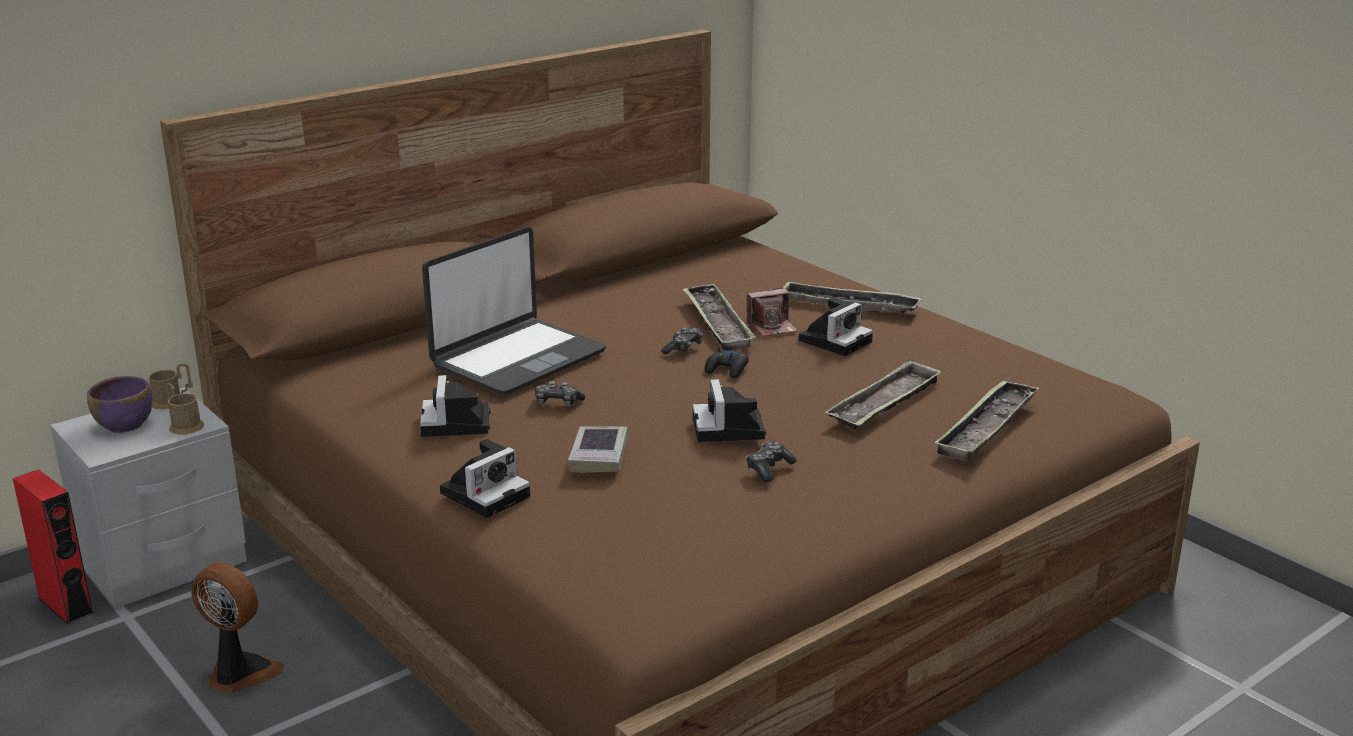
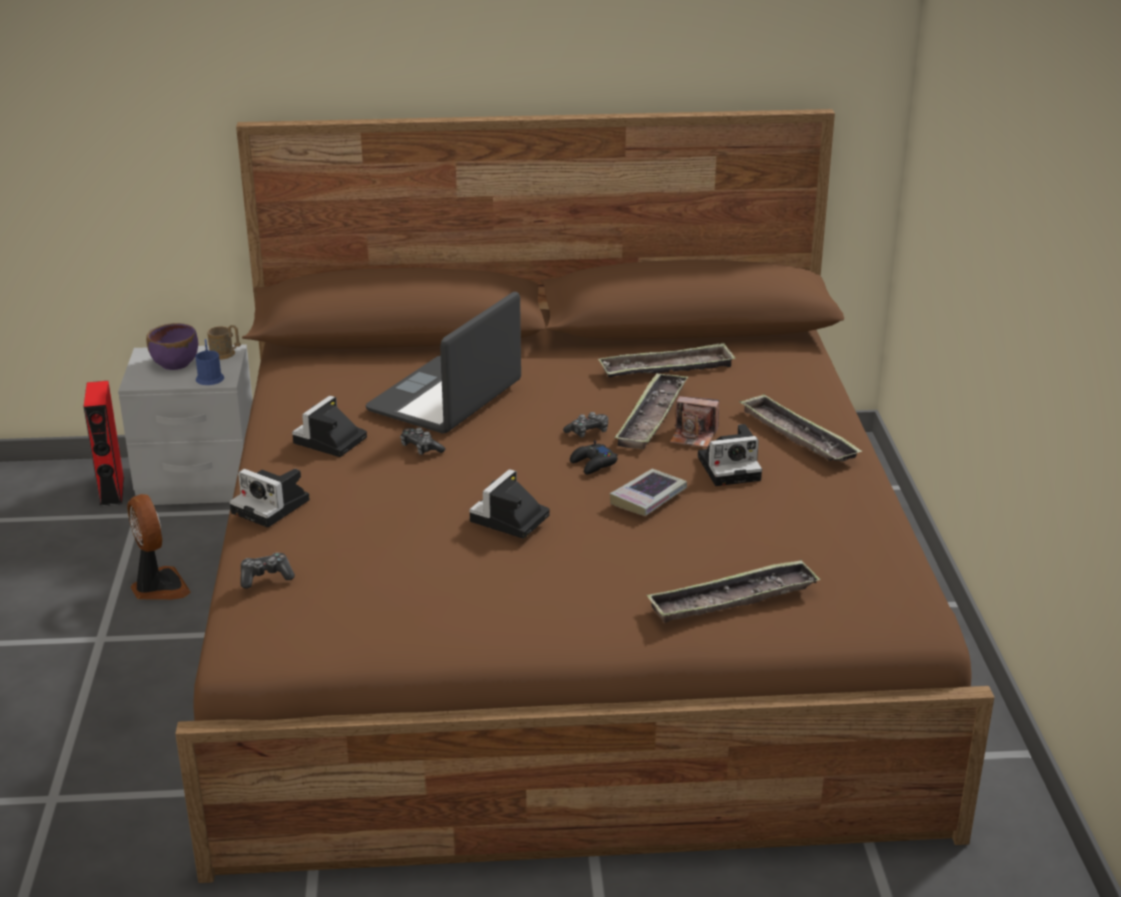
camera: 35 degrees right, 5 degrees up
(183, 425) = (209, 376): brown mug -> blue mug
(487, 493) = (273, 507): camera -> camera turned 45 degrees clockwise
(517, 358) = (446, 398): laptop -> laptop turned 135 degrees clockwise
(599, 455) = (382, 505): book -> book (648, 498)
(769, 468) = (493, 566): game controller -> game controller (266, 577)
(884, 403) = (681, 543): tray -> tray (667, 369)

